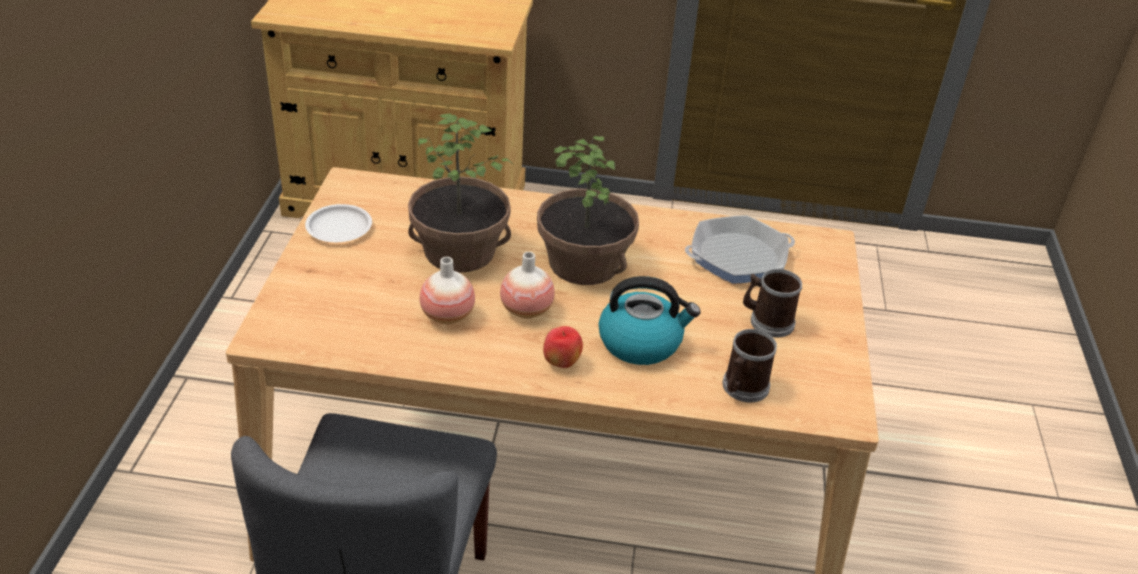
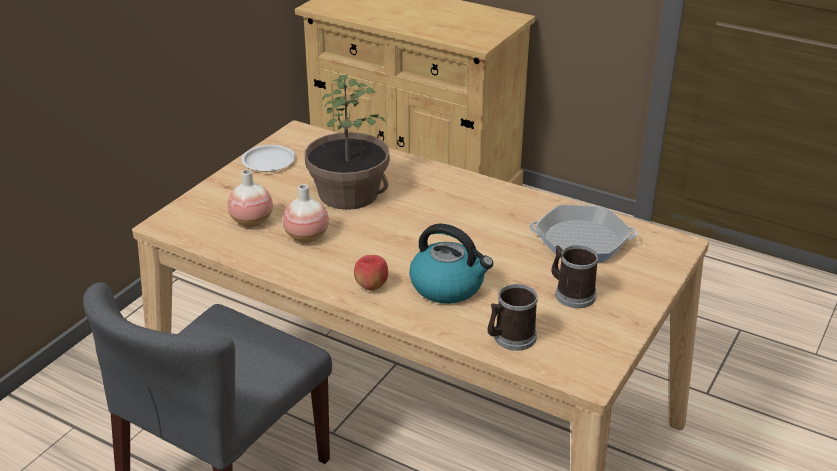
camera: 25 degrees right, 5 degrees down
(526, 310) = (371, 245): vase -> vase (251, 221)
(585, 263) = (444, 220): potted plant -> none

